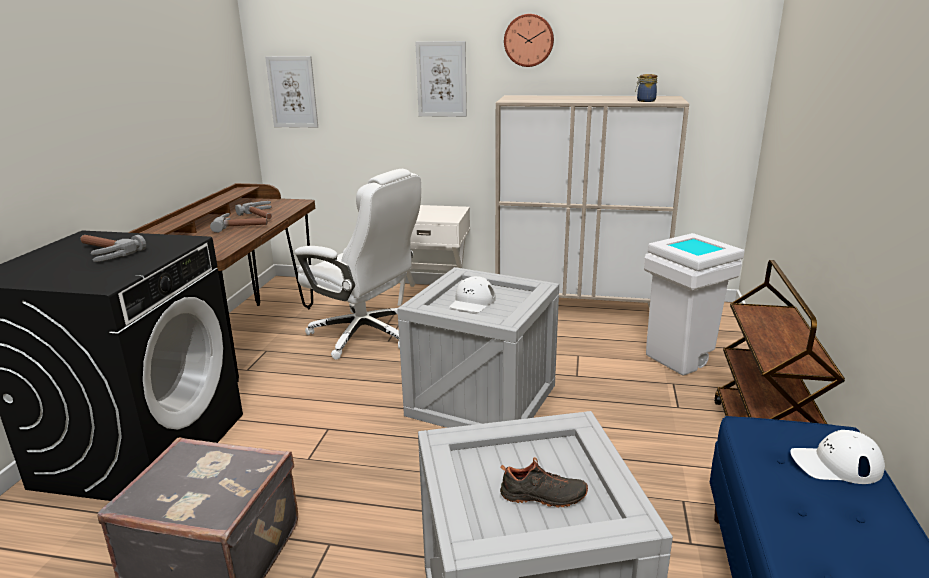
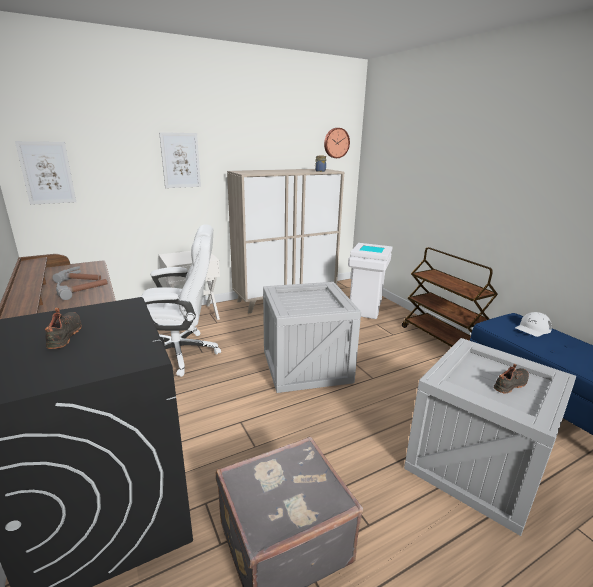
camera: 40 degrees left, 0 degrees up
(101, 253) = (66, 335): hammer -> black shoe
(472, 302) = (305, 303): white cap -> none
(529, 40) = (238, 134): wall clock -> wall clock (336, 143)

